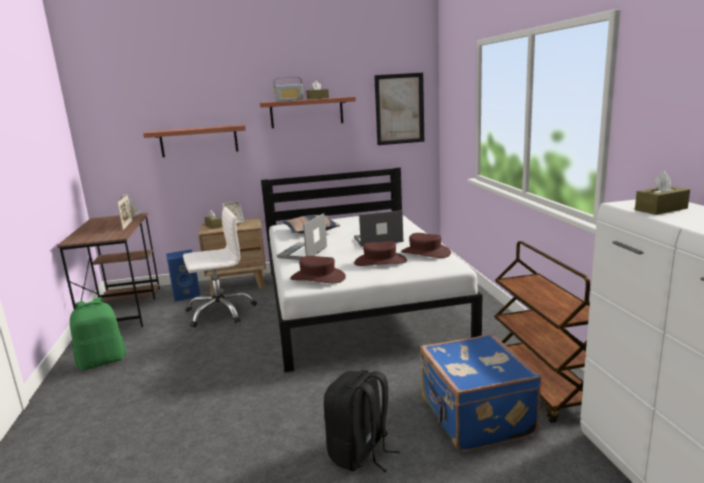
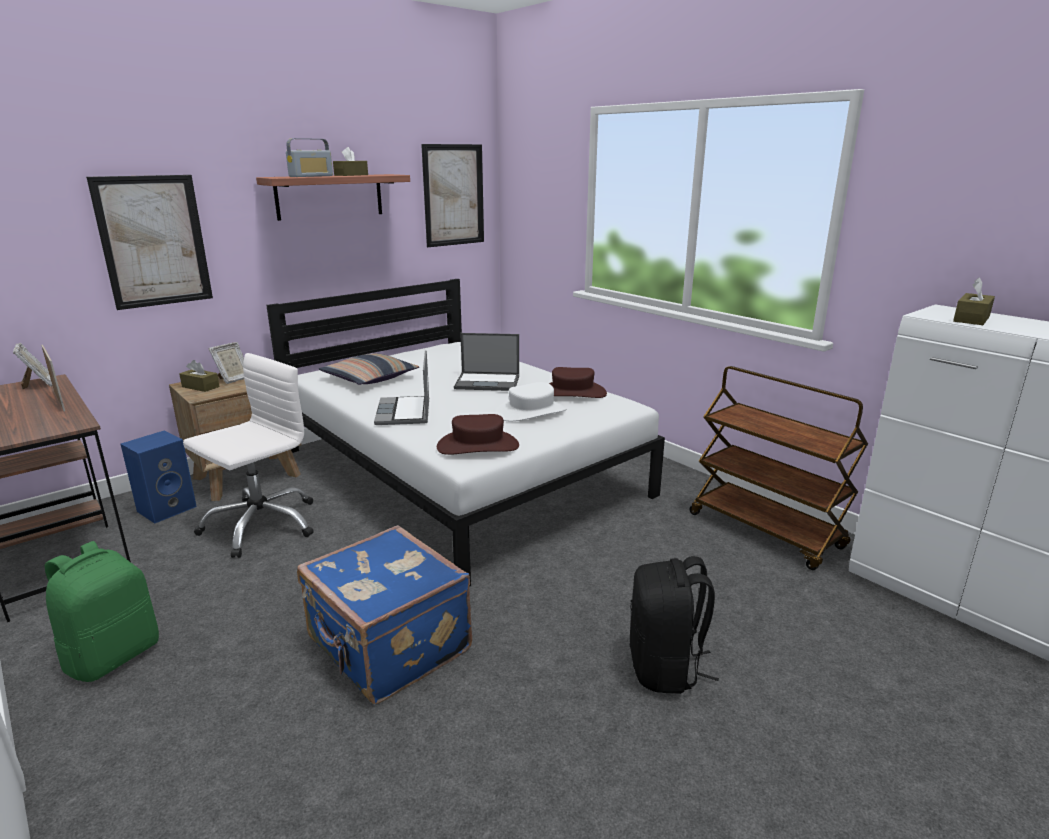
camera: 30 degrees left, 5 degrees up
(199, 141) = (153, 241): shelf -> picture
(377, 240) = (488, 382): laptop -> laptop turned 135 degrees counterclockwise
(380, 262) = (531, 412): brown hat -> white hat
(474, 418) = (740, 586): blue suitcase -> blue suitcase (387, 647)

